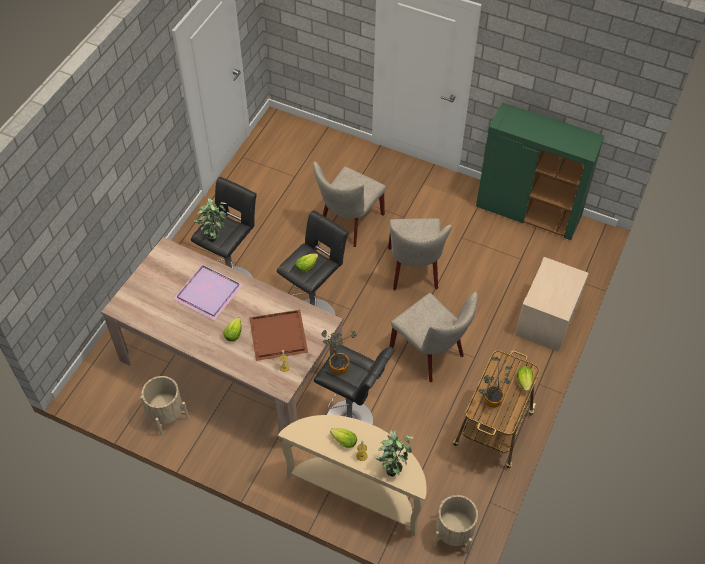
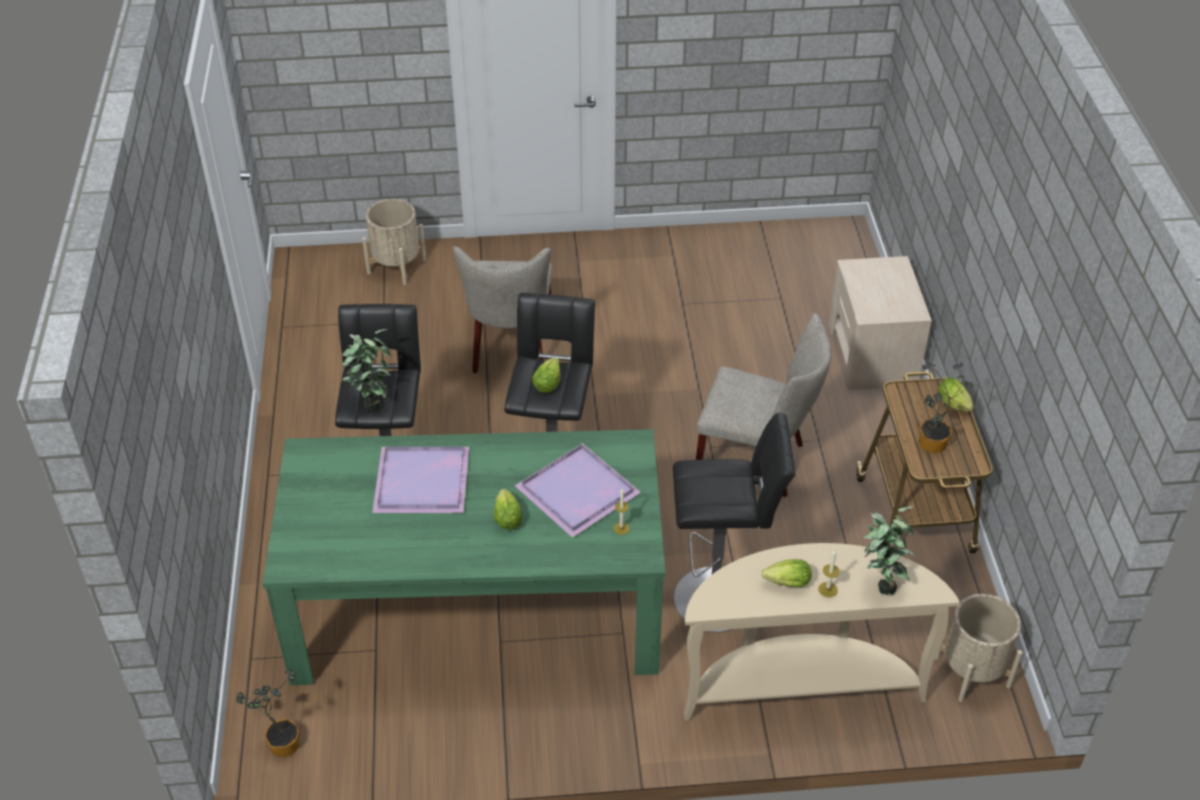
camera: 30 degrees left, 10 degrees down
(167, 415) = (430, 725): beige planter -> beige planter (396, 266)
(230, 364) = (477, 606): beige dining table -> green dining table
(277, 337) = (577, 493): brown tray -> purple tray
(337, 365) = (699, 488): potted plant -> potted plant (280, 743)
(414, 271) = (651, 370): beige chair -> none
(529, 212) = (745, 240): green cabinet -> none

